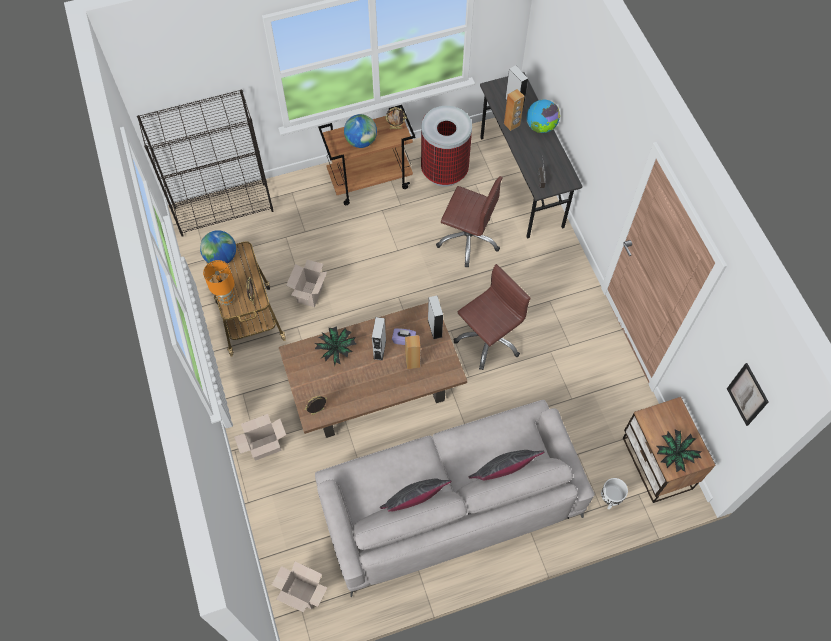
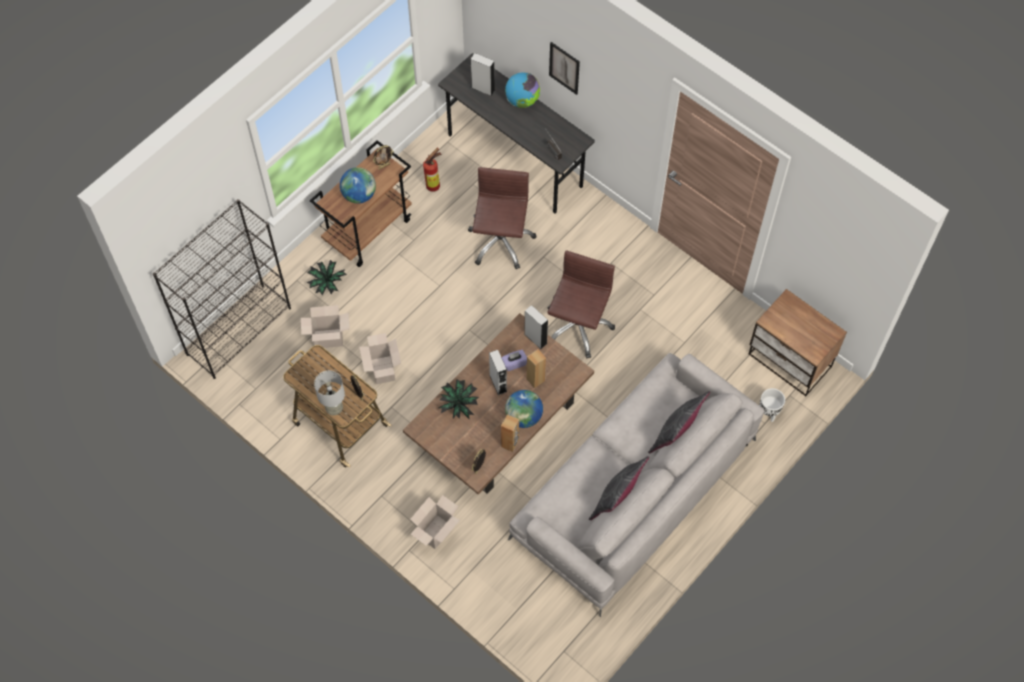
camera: 30 degrees left, 0 degrees up
(221, 257) = (301, 372): globe -> globe (523, 417)
(226, 299) = (334, 408): orange table lamp -> grey table lamp
(302, 594) = (556, 638): cardboard box -> cardboard box (327, 339)
(444, 171) = (435, 185): trash can -> fire extinguisher
(468, 239) = (500, 242): brown office chair -> brown office chair turned 75 degrees counterclockwise
(512, 124) = (494, 111): brown speaker -> brown speaker (510, 443)
(675, 454) = (810, 340): potted plant -> potted plant (326, 282)
(747, 394) = (853, 255): picture -> picture (564, 68)

